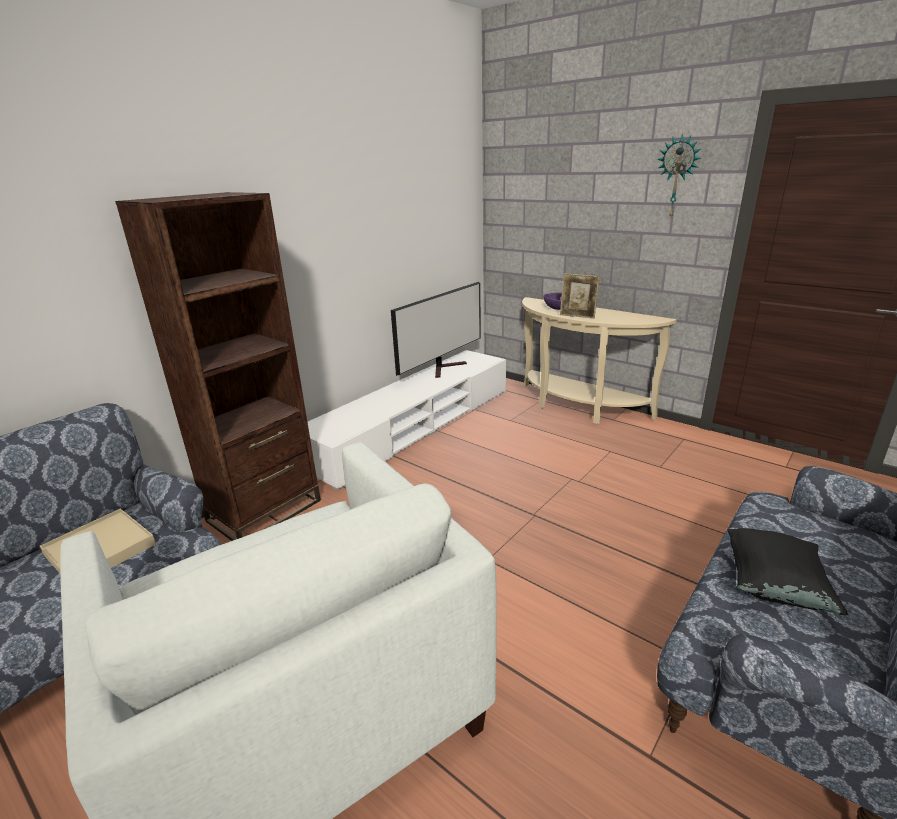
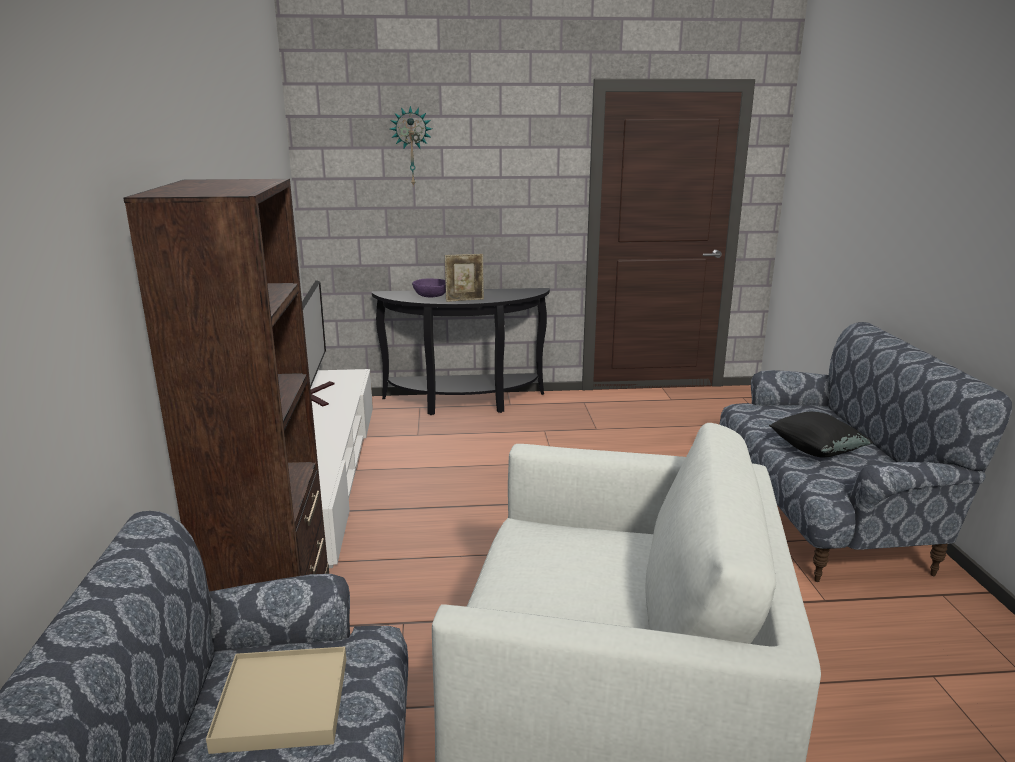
camera: 45 degrees left, 5 degrees down
(577, 407) = (464, 403): beige console table -> black console table
(677, 177) = (530, 152): wall clock -> wall clock (411, 146)

